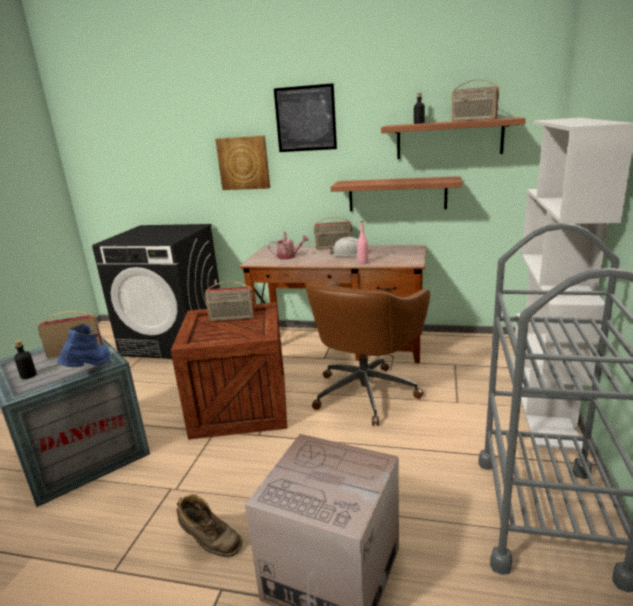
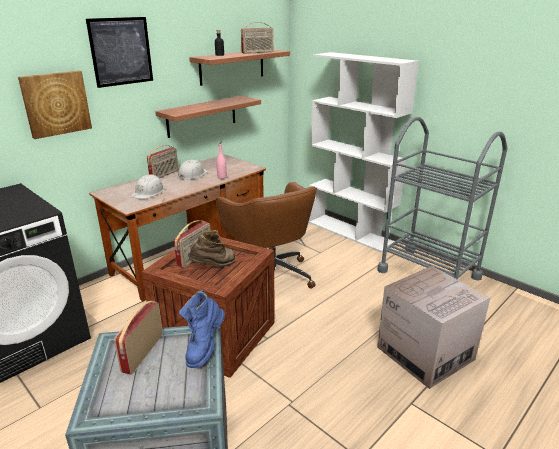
camera: 60 degrees left, 5 degrees up
(28, 375) = (162, 393): black bottle -> none
(90, 369) = (204, 347): blue boot -> blue boot turned 120 degrees counterclockwise
(209, 543) = (367, 398): brown boot -> brown boot (214, 266)
(289, 256) = (148, 192): watering can -> white hard hat

